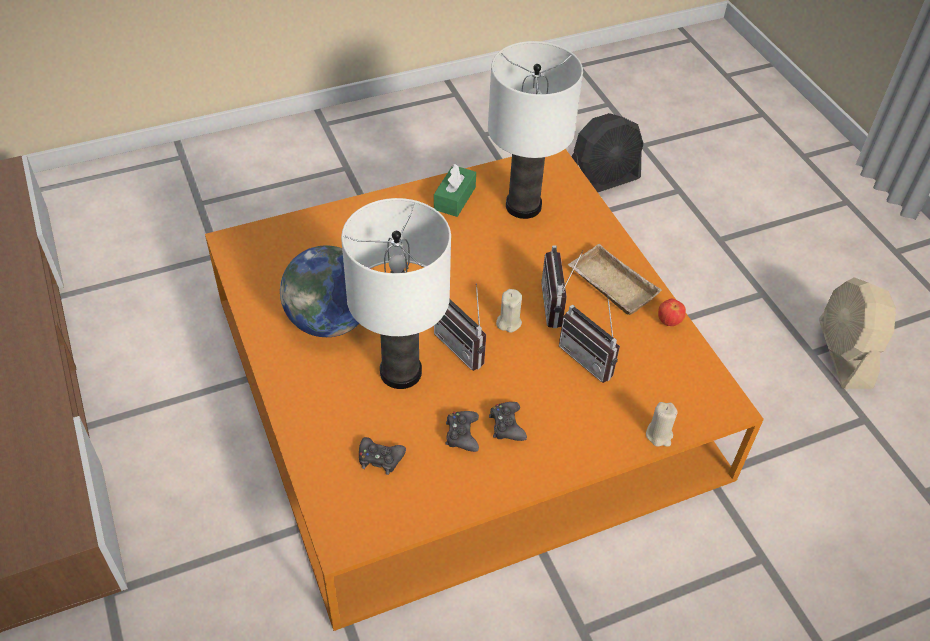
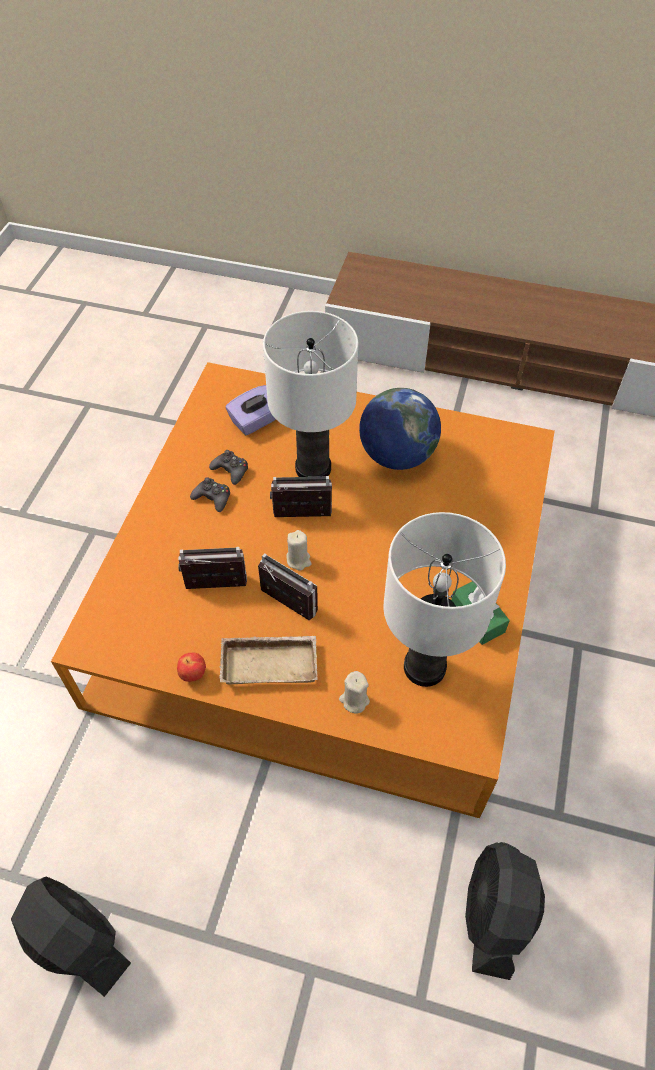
camera: 130 degrees right, 5 degrees up
(380, 458) = (255, 421): black game controller -> purple tissue box
(659, 435) = (113, 579): beige candle -> beige candle (354, 700)
(844, 354) = (77, 941): beige fan -> black fan

